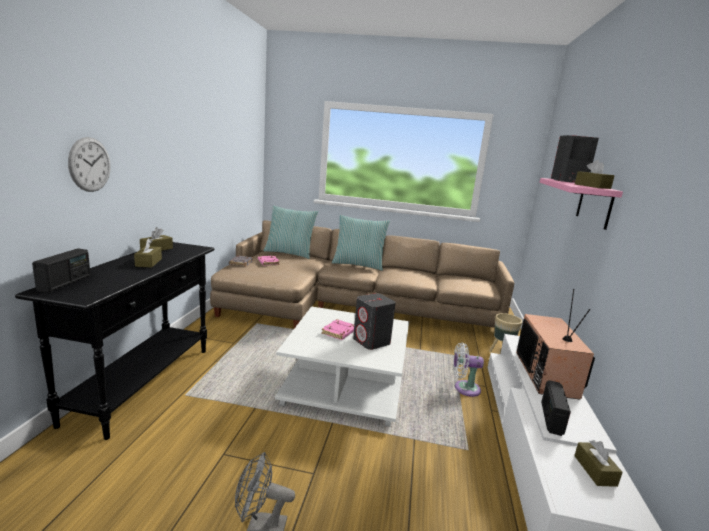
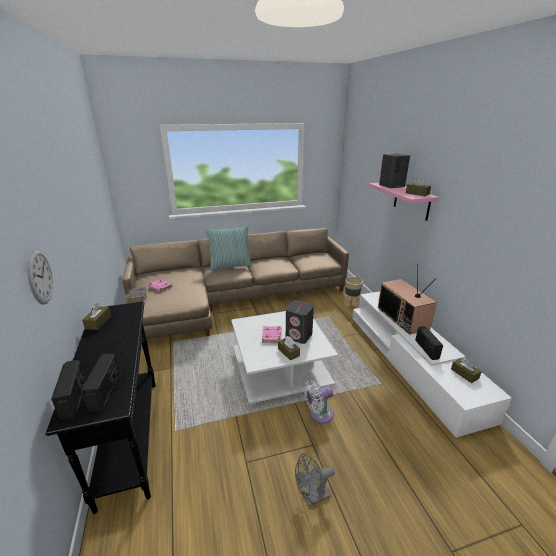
camera: 25 degrees left, 10 degrees up
(93, 286) = (105, 391): none -> radio
(148, 262) = (114, 342): brown tissue box -> brown tissue box (288, 352)
(289, 253) = (166, 270): pillow -> none
(464, 388) = (349, 340): white fan -> white fan (319, 414)

